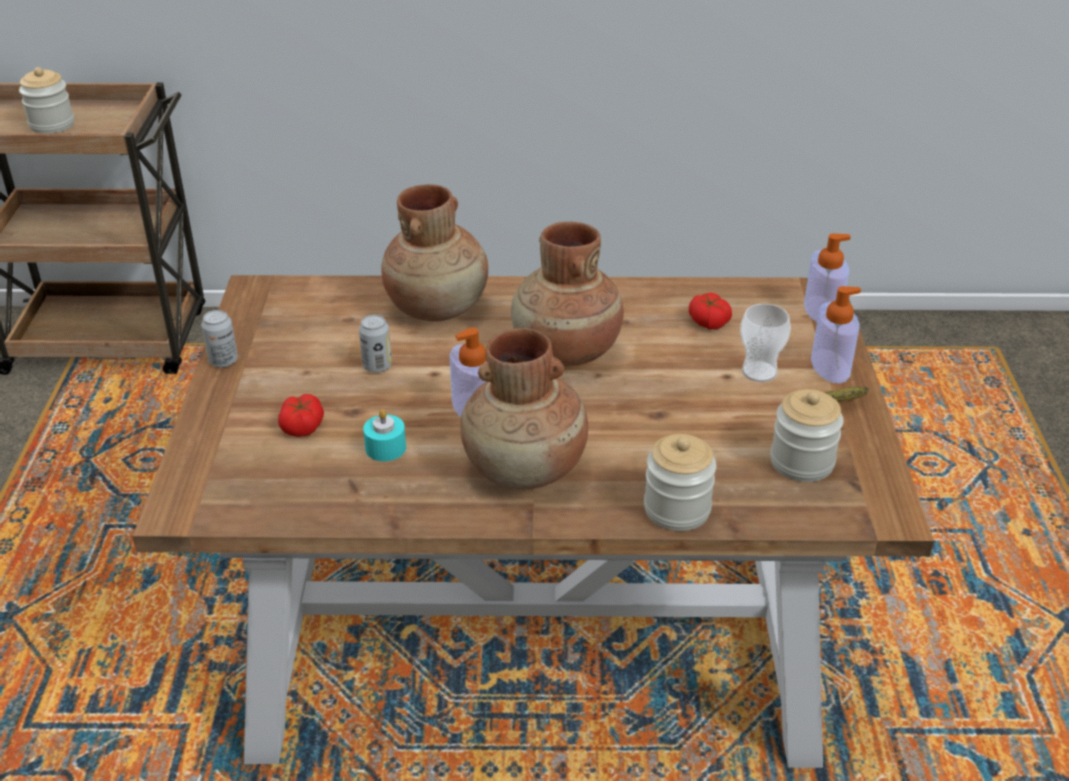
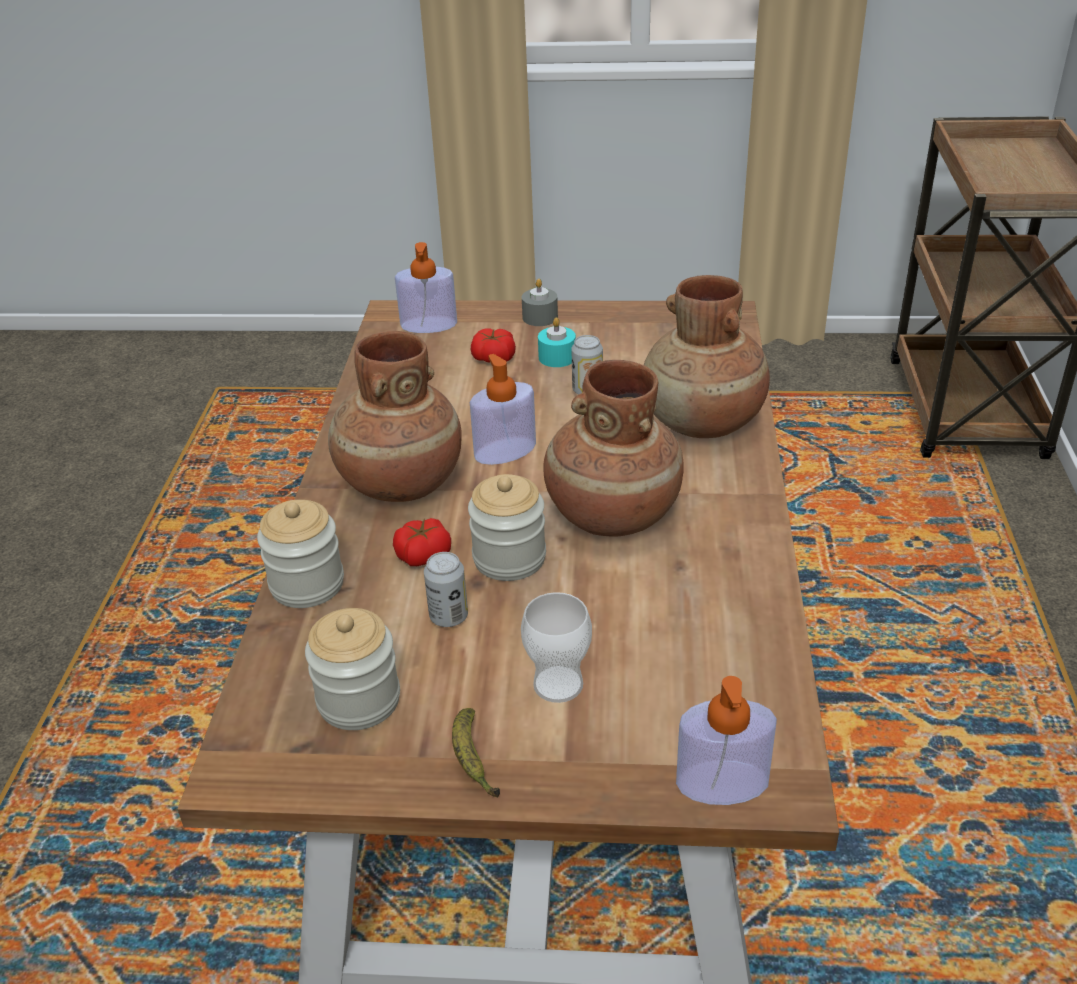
camera: 95 degrees right, 0 degrees up
(52, 125) = (1013, 170): jar -> jar (509, 558)
(223, 361) = (599, 311): can -> can (449, 617)
(224, 399) = (540, 317): none -> grey candle
(385, 448) = (452, 402): turquoise candle -> turquoise candle (557, 357)
(708, 321) = (684, 645): tomato -> tomato (423, 554)
(830, 366) = (566, 766): soap dispenser -> soap dispenser (429, 325)

